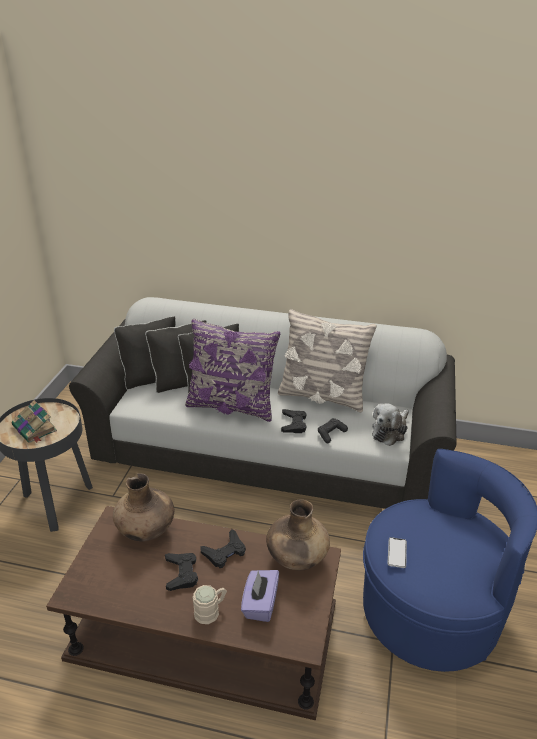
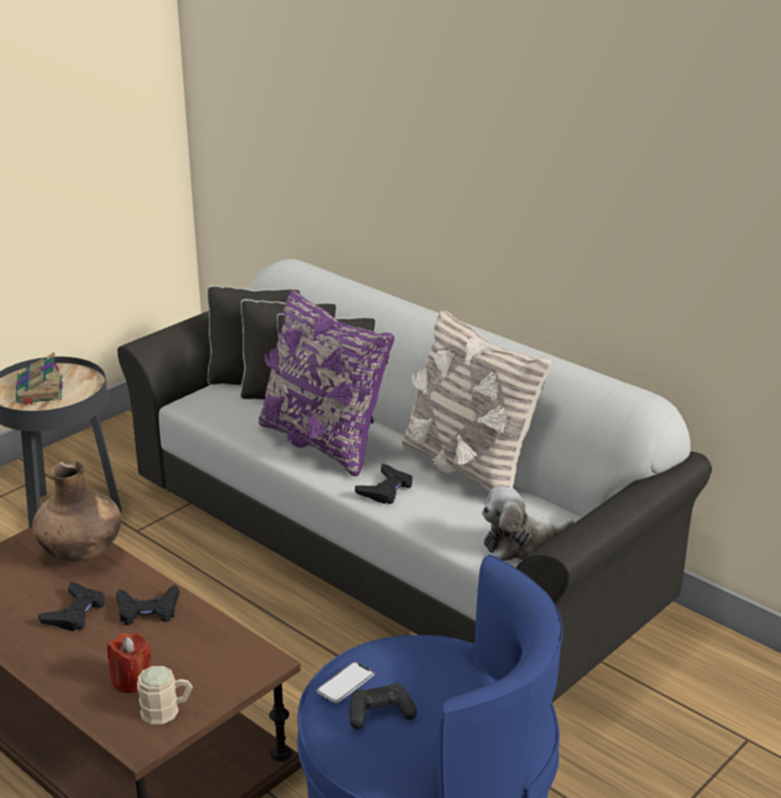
camera: 30 degrees right, 5 degrees down
(211, 611) = (68, 663): beige mug -> beige mug (167, 711)
(260, 604) = (131, 680): purple tissue box -> red candle
(296, 558) = (229, 650): brown vase -> none
(331, 434) = (426, 518): black game controller -> black game controller (380, 713)

